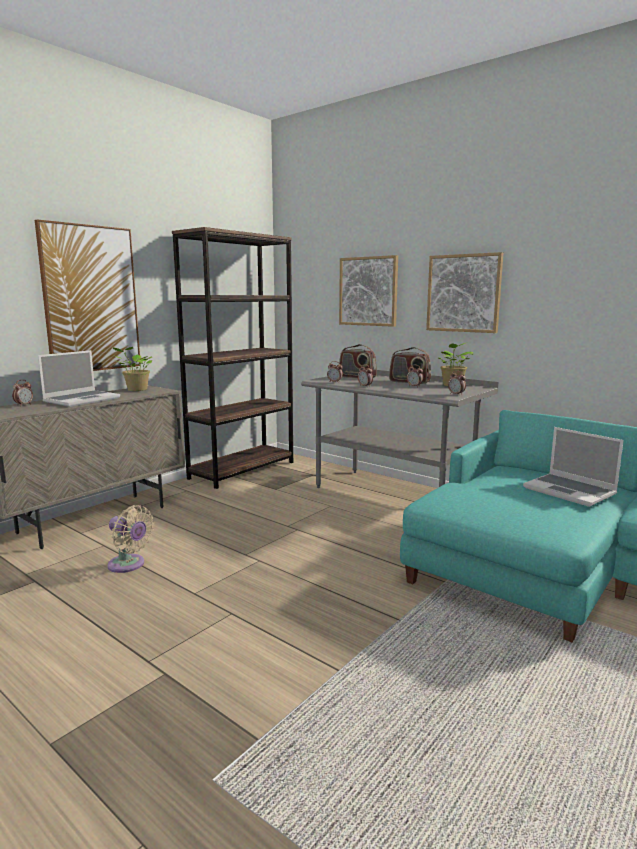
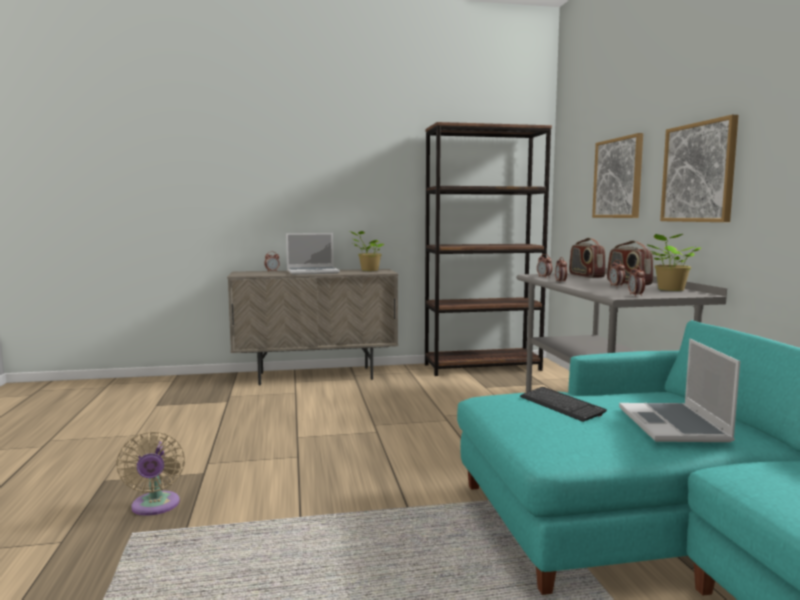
camera: 40 degrees right, 5 degrees down
(90, 299) = (343, 191): picture -> none
(129, 565) = (289, 408): beige fan -> beige fan (155, 507)
(492, 495) = (561, 406): none -> keyboard

